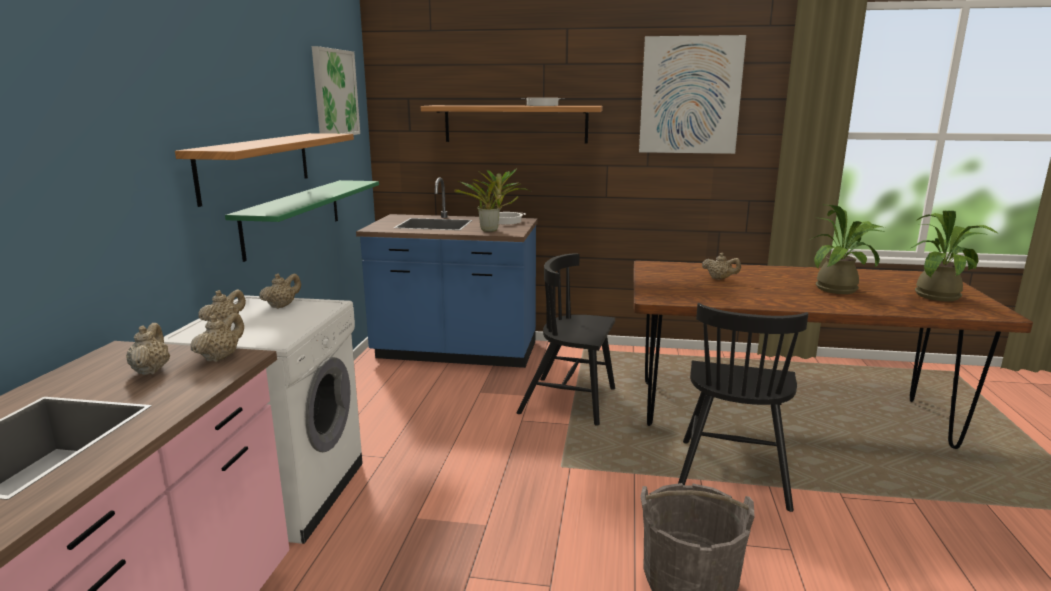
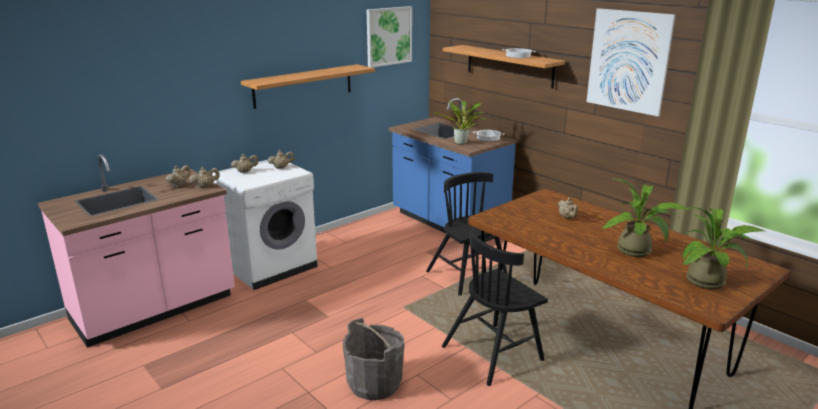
camera: 40 degrees right, 5 degrees up
(293, 216) = (334, 115): green shelf -> none

